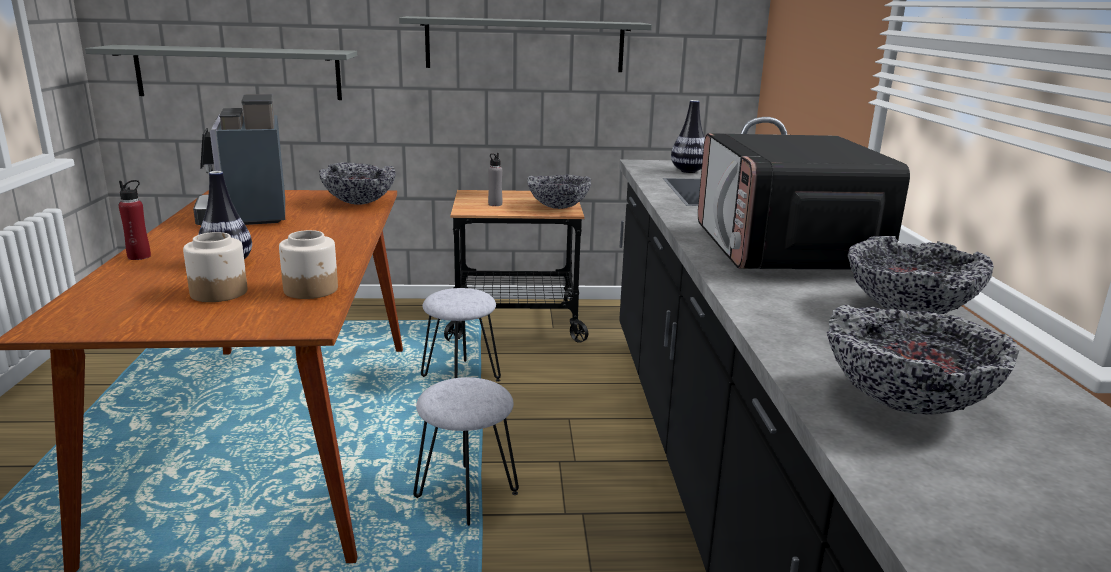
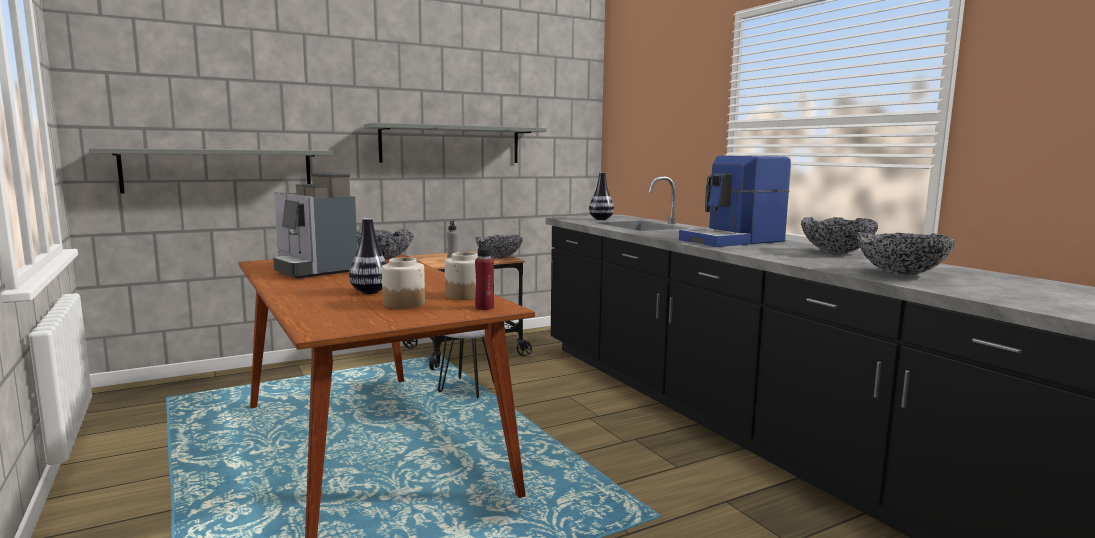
camera: 25 degrees left, 10 degrees down
(139, 256) = (288, 296): red bottle -> red bottle (484, 308)
(467, 496) = (553, 447): grey stool -> none
(784, 250) = (733, 241): microwave -> coffee machine

